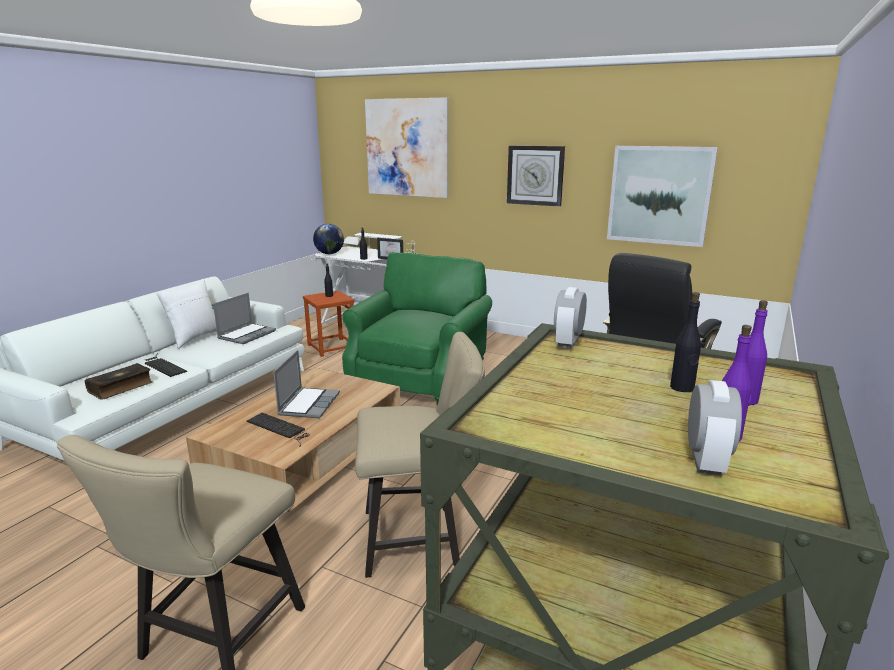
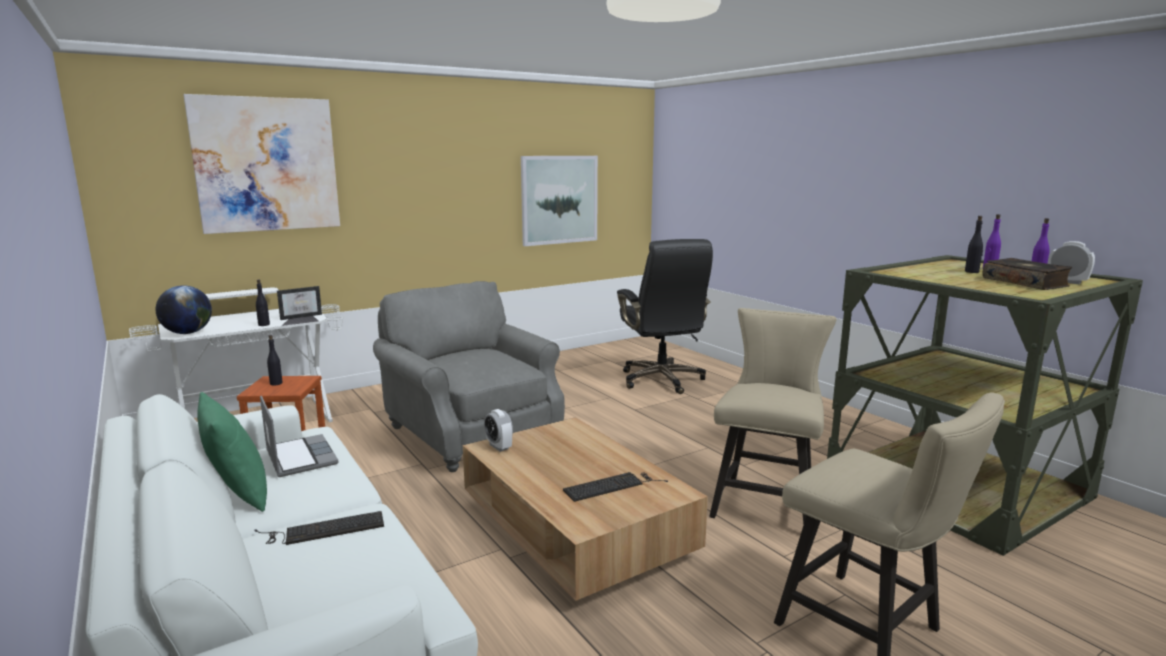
camera: 60 degrees left, 5 degrees down
(121, 387) = (368, 570): book -> book (1025, 282)
(195, 338) = (238, 495): white pillow -> green pillow
(309, 404) = (566, 463): laptop -> none
(420, 378) = (471, 434): green armchair -> grey armchair
(535, 175) = (446, 189): wall clock -> none
(568, 342) = (891, 271): alarm clock -> alarm clock (499, 446)

